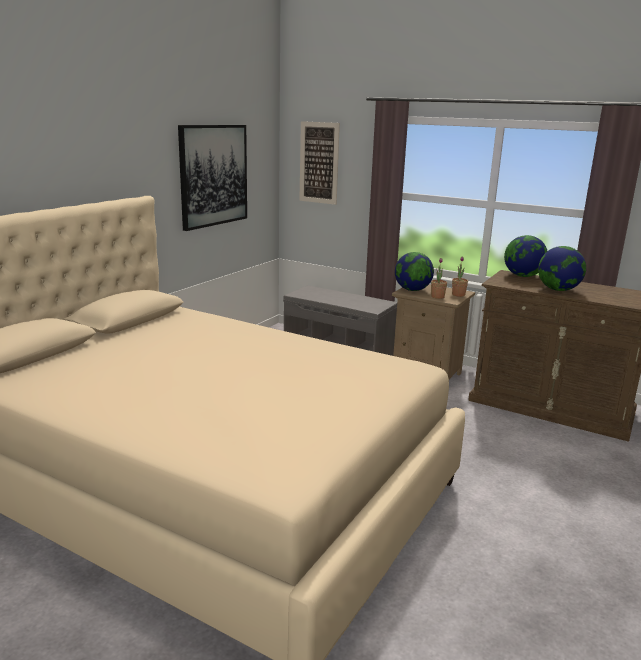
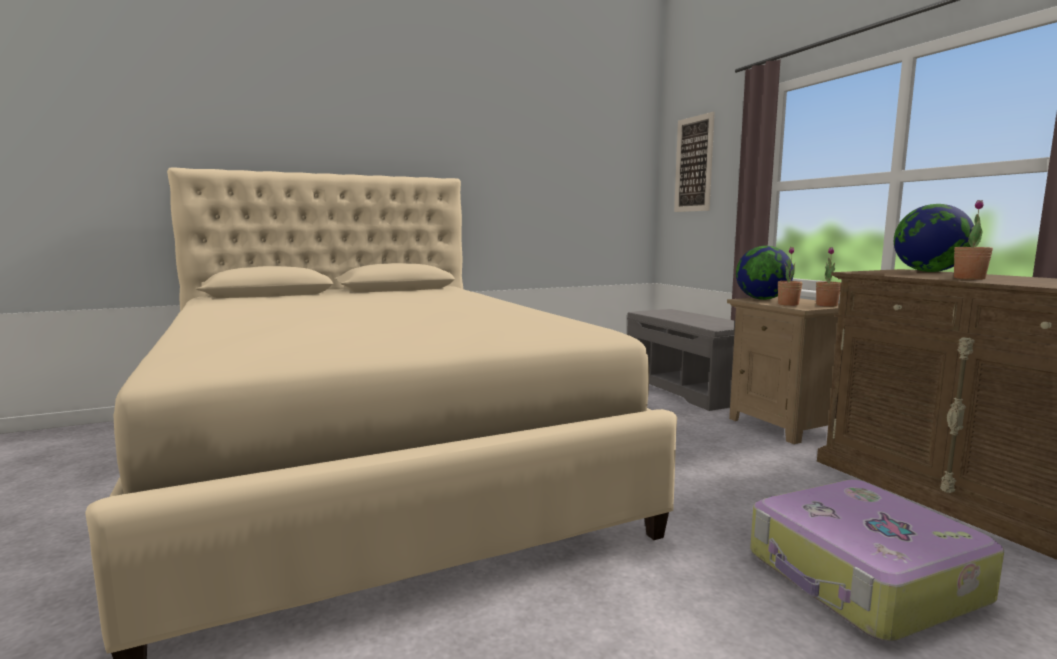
camera: 35 degrees right, 10 degrees down
(213, 175) = (557, 174): picture -> none
(550, 473) = (863, 578): none -> suitcase
(558, 290) = (969, 278): globe -> potted plant

